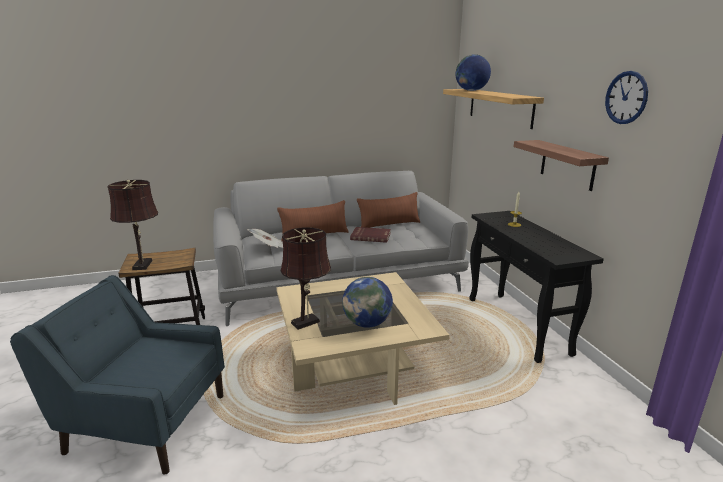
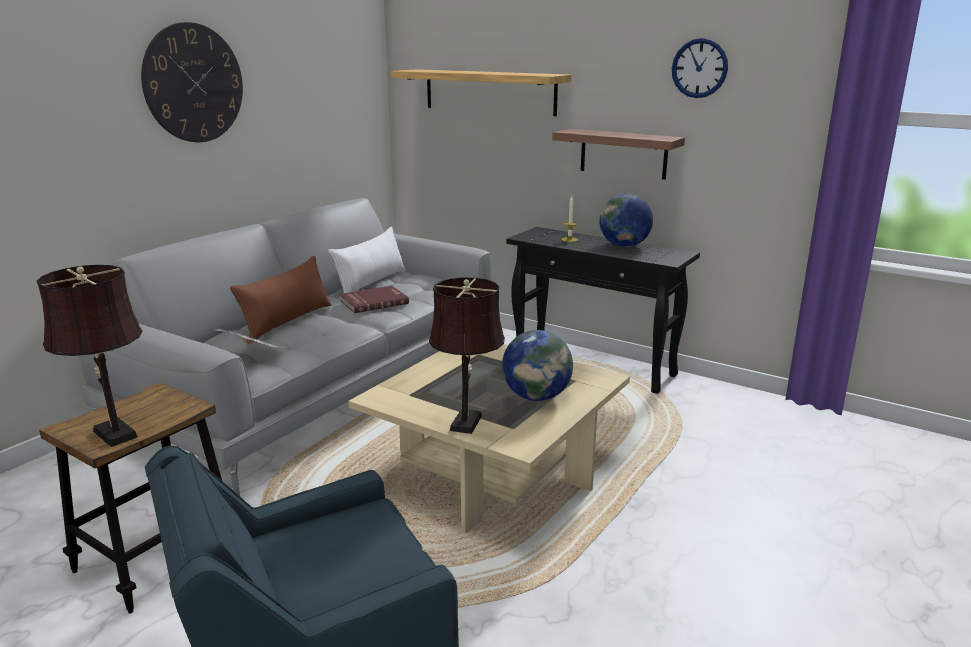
camera: 40 degrees left, 0 degrees up
(304, 92) = (193, 83): none -> wall clock
(389, 225) = (371, 283): brown pillow -> white pillow
(471, 90) = (443, 71): globe -> globe (624, 246)

